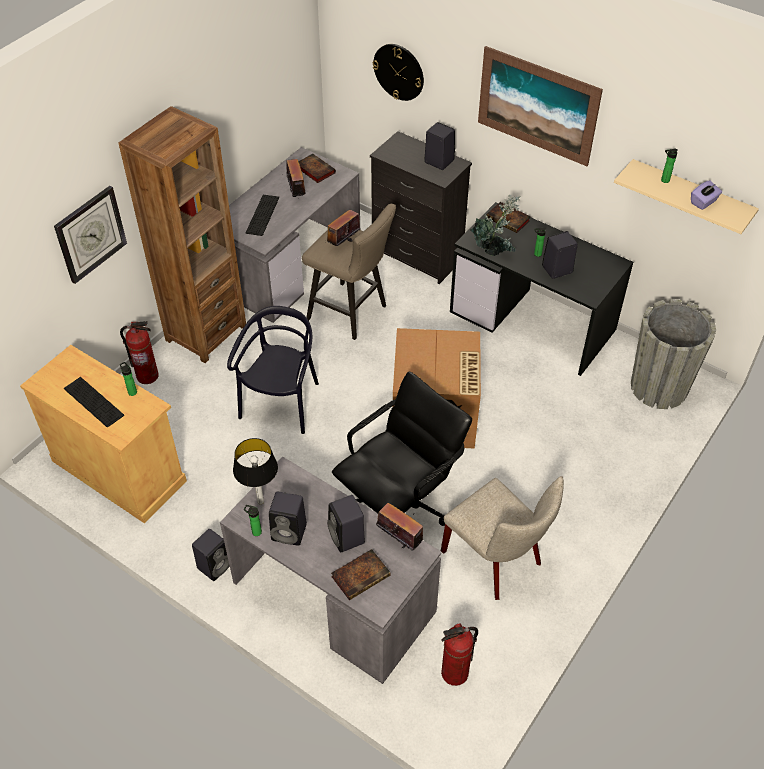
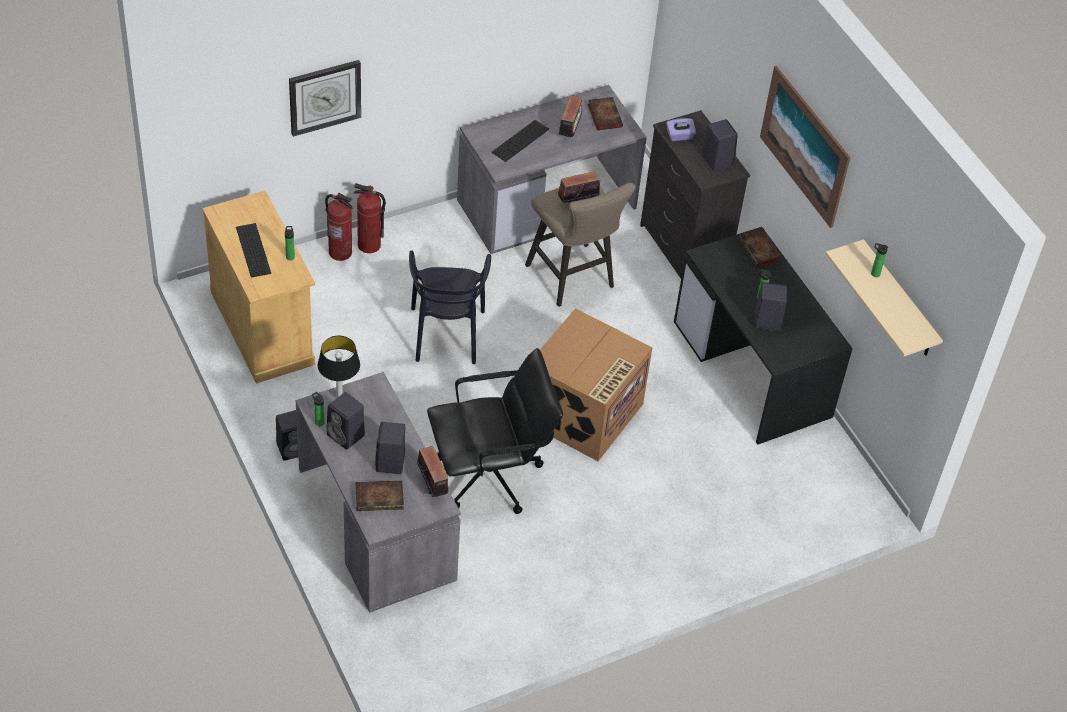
camera: 25 degrees right, 0 degrees up
(206, 332) = (420, 235): brown bookcase -> none
(281, 402) = (446, 334): black chair -> black chair turned 135 degrees clockwise
(399, 72) = (712, 52): wall clock -> none
(454, 673) = (436, 636): fire extinguisher -> fire extinguisher (369, 245)
(493, 250) = (719, 274): potted plant -> none
(497, 560) = (543, 567): beige chair -> none
(659, 387) = (829, 493): grey planter -> none
(703, 202) = (893, 311): purple tissue box -> purple tissue box (679, 136)

